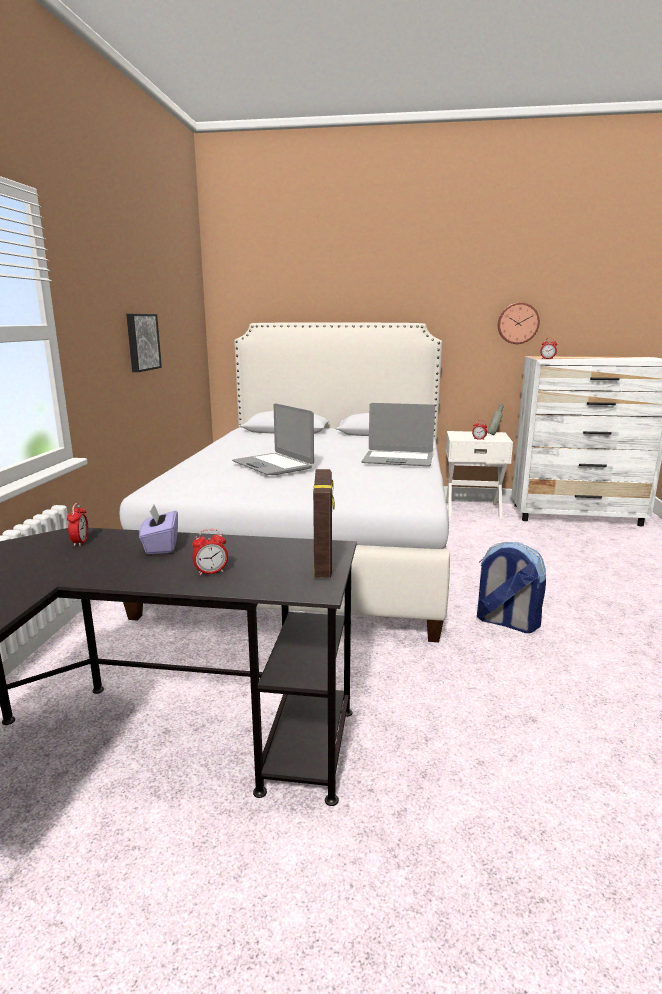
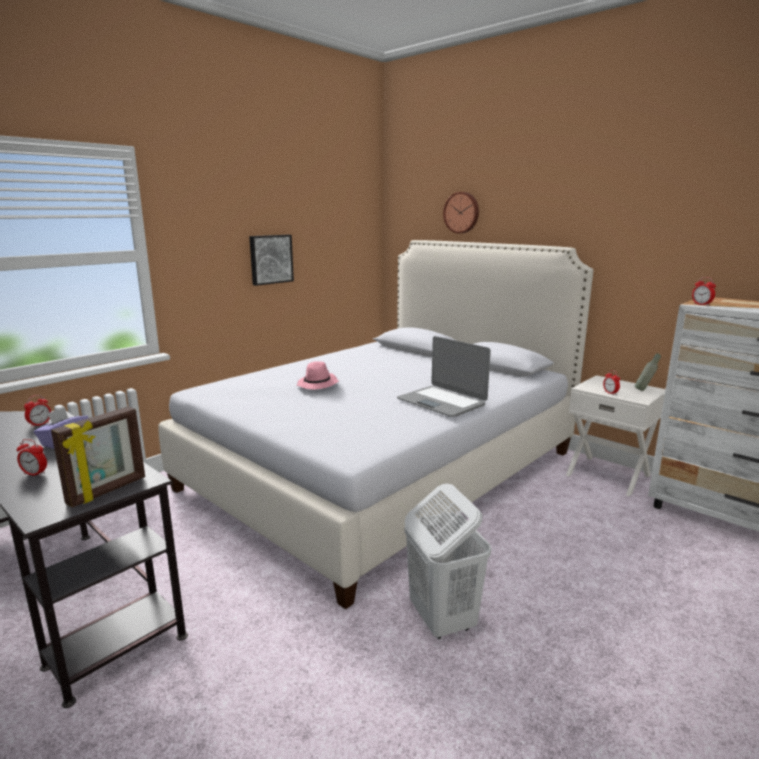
camera: 35 degrees right, 0 degrees up
(273, 465) = (318, 385): laptop -> pink hat
(505, 622) = (441, 619): backpack -> white laundry basket
(518, 323) = (697, 252): wall clock -> wall clock (462, 212)

